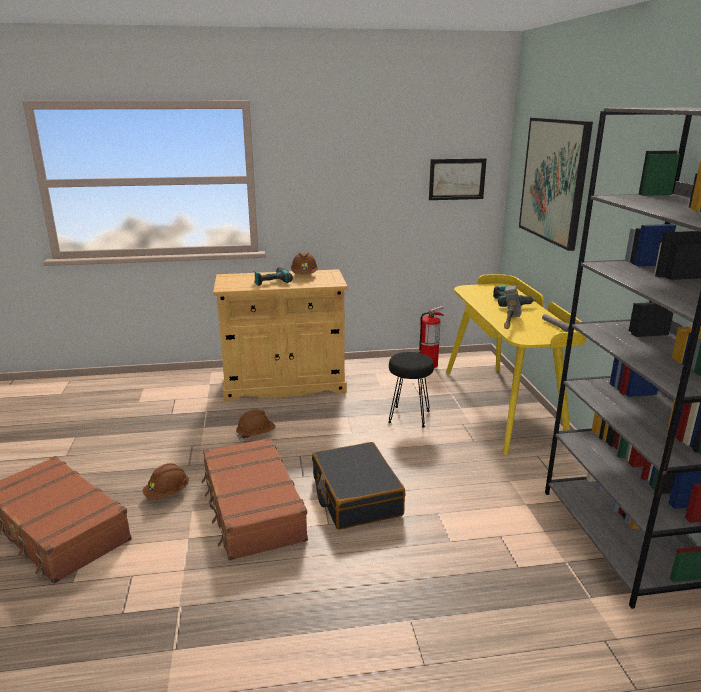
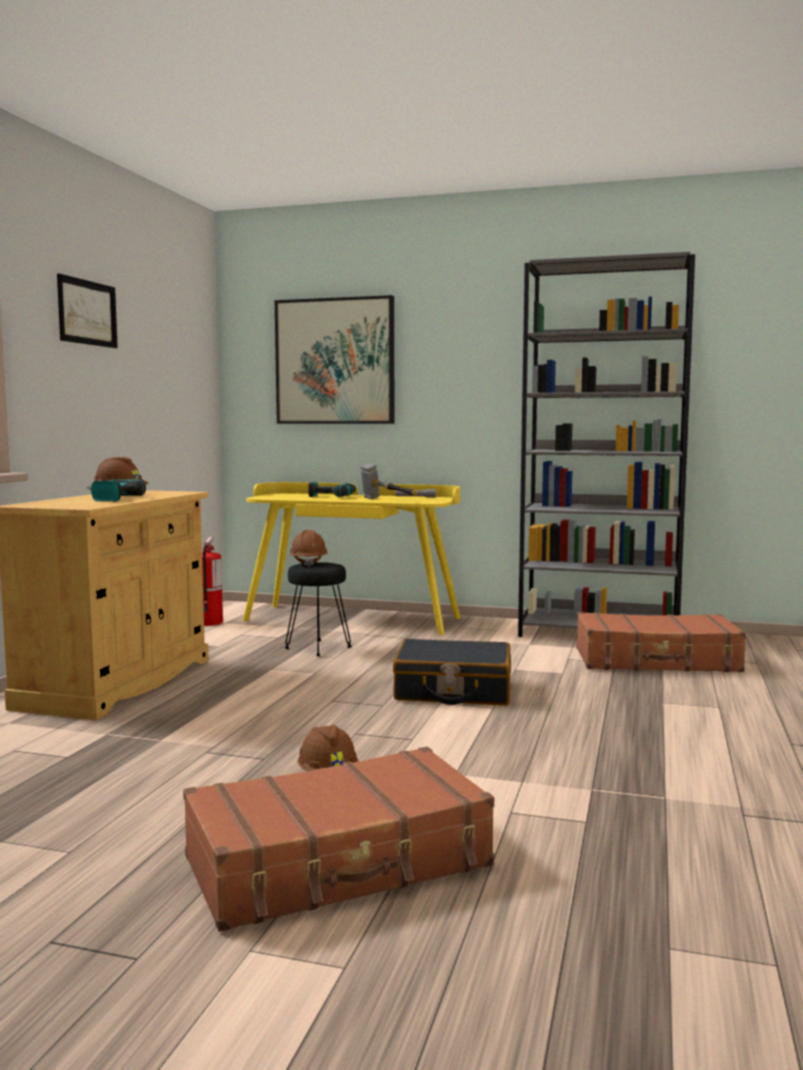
camera: 65 degrees left, 15 degrees down
(252, 508) = (424, 735): brown suitcase -> brown suitcase (656, 660)
(256, 434) = (240, 714): brown hard hat -> brown hard hat (308, 563)
(457, 179) = (187, 373): picture -> picture (87, 312)

